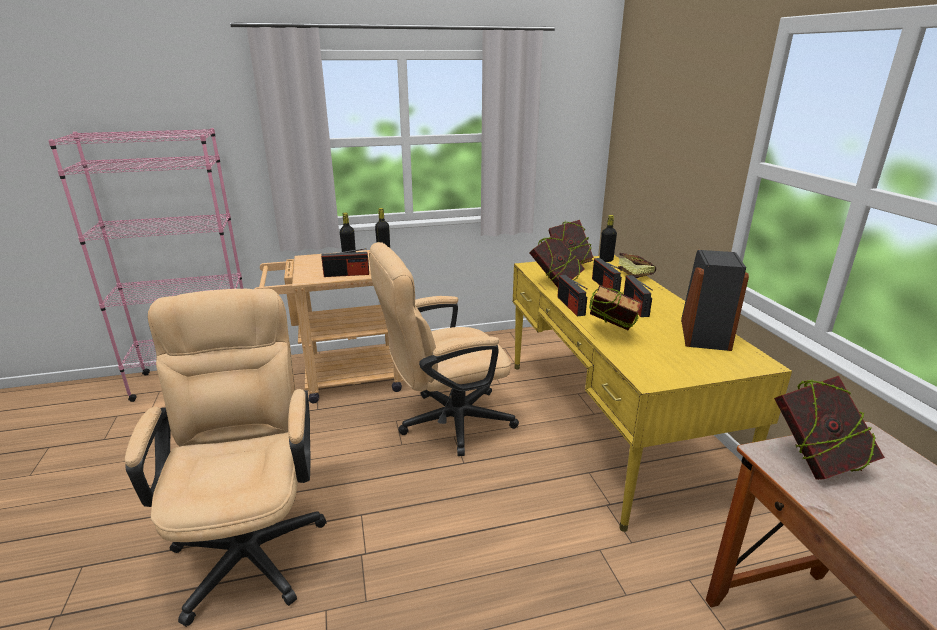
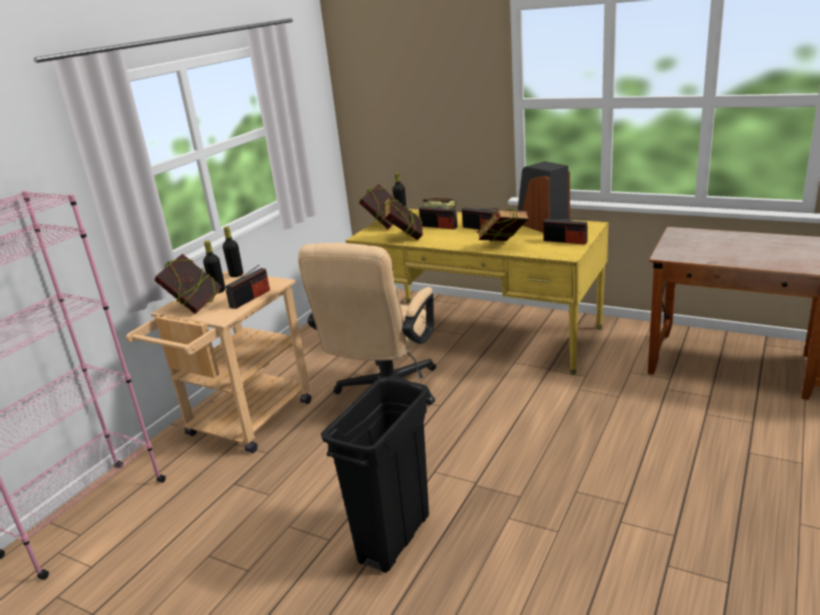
camera: 45 degrees left, 0 degrees up
(251, 541) = (394, 538): beige office chair -> black trash can
(571, 306) = (447, 244): radio -> radio (565, 241)
(815, 460) = (680, 248): book -> book (194, 306)

